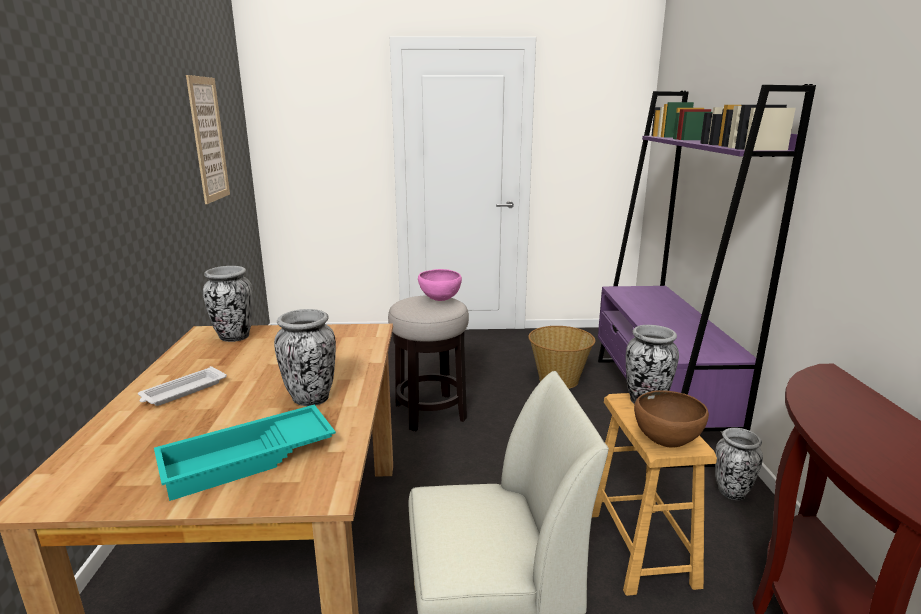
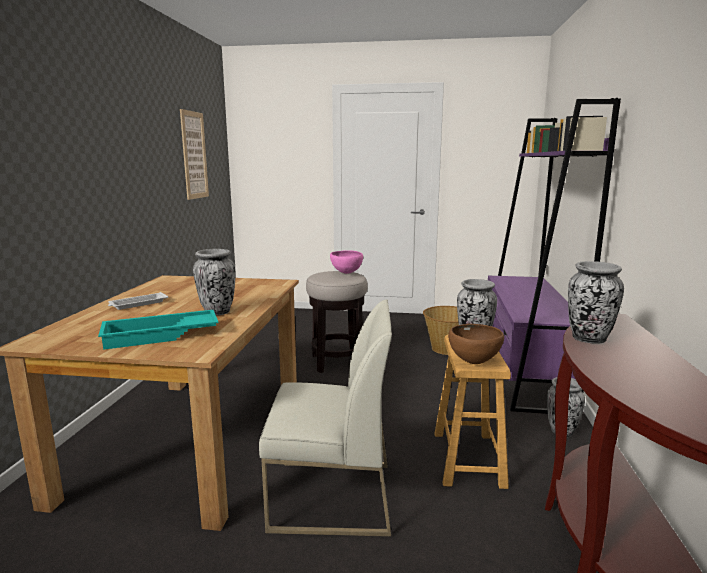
camera: 10 degrees right, 5 degrees down
(234, 337) = (185, 281): vase -> vase (589, 339)

